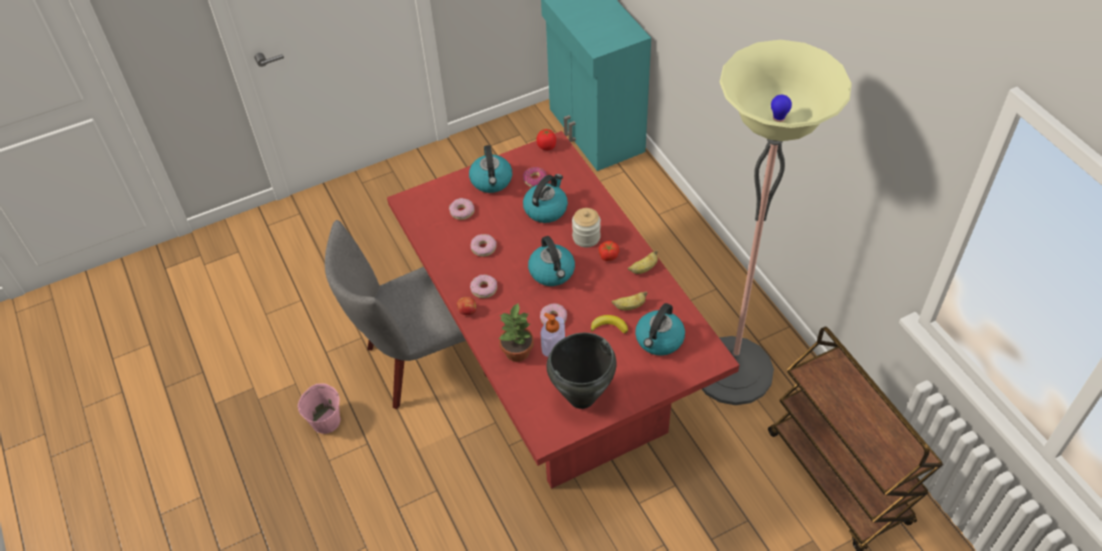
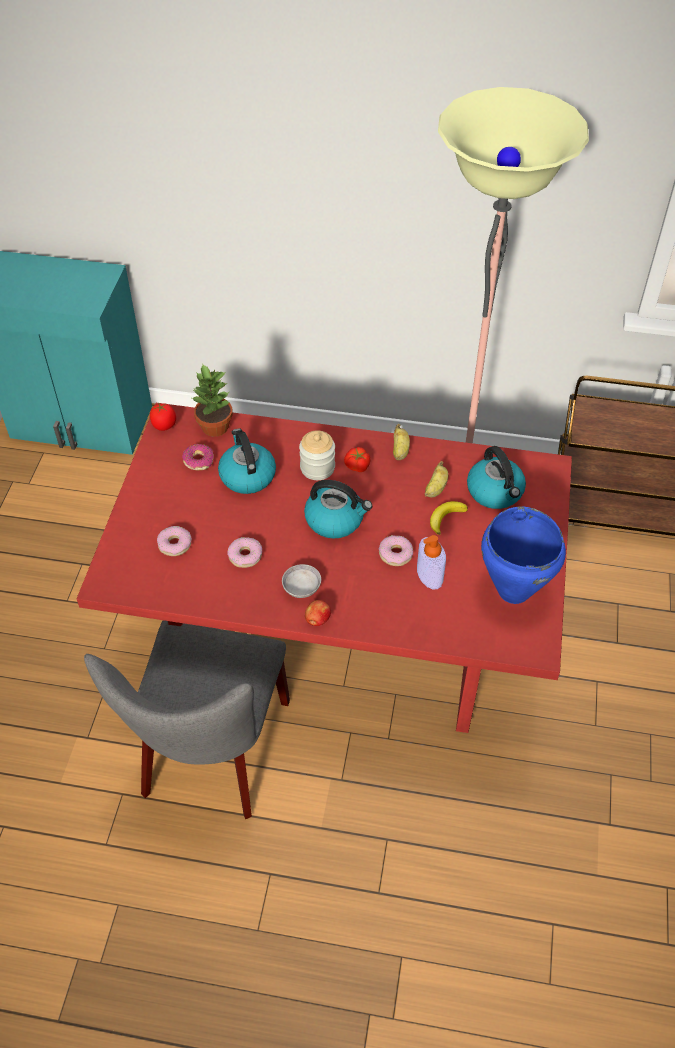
camera: 55 degrees left, 0 degrees up
(326, 421) = (201, 901): pink bucket -> none
(484, 289) = (302, 588): donut -> grey bowl
(491, 181) = (160, 495): kettle -> none
(516, 352) = (411, 609): potted plant -> potted plant (215, 427)
(581, 397) = (513, 591): black cooking pot -> blue cooking pot

